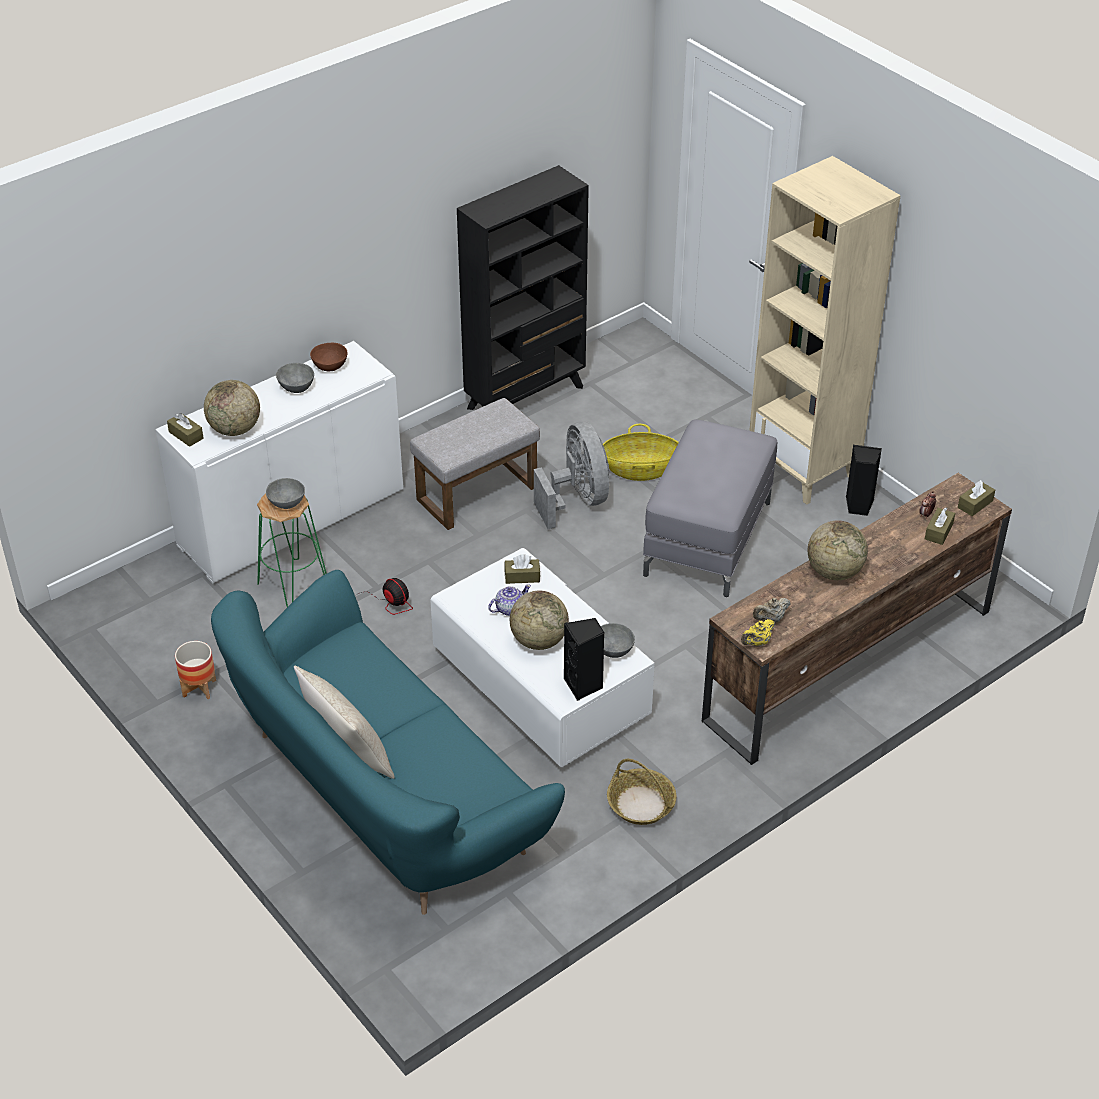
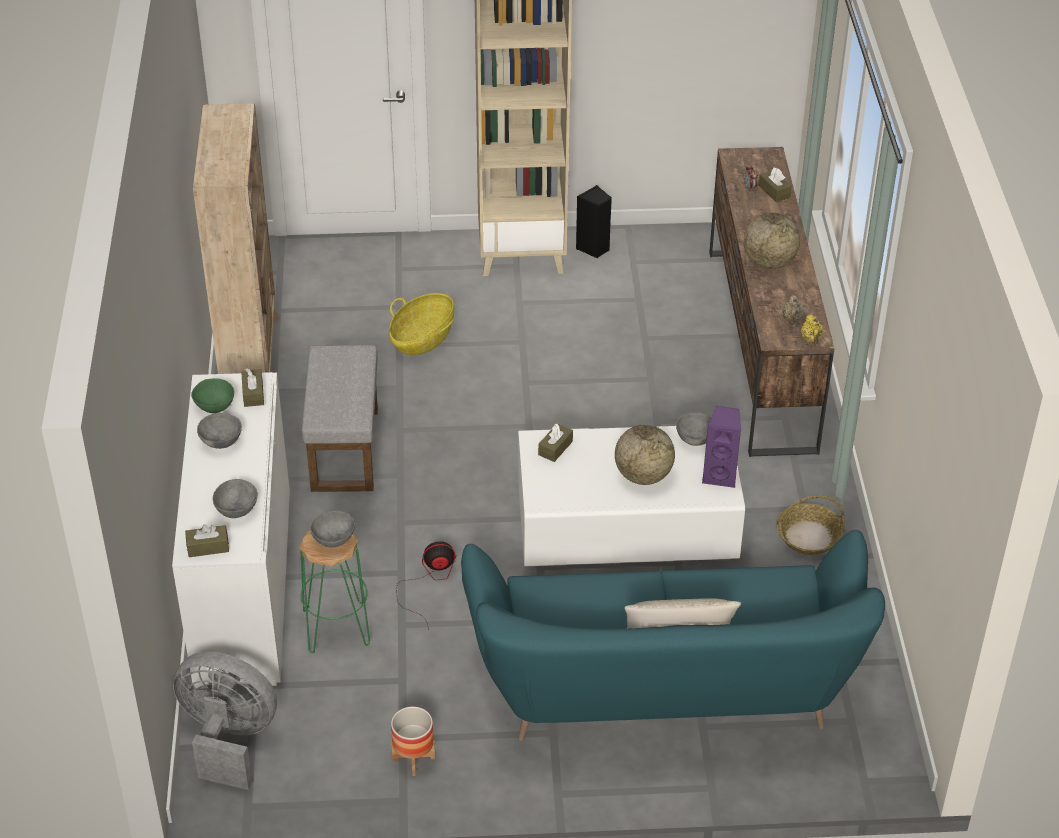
camera: 55 degrees left, 0 degrees up
(235, 429) = (237, 509): globe -> grey bowl
(329, 367) = (214, 407): brown bowl -> green bowl
(509, 609) = (588, 475): teapot -> none
(526, 397) = (251, 356): black bookcase -> beige bookcase
(577, 500) = (420, 394): grey fan -> grey fan (228, 739)
(584, 686) = (720, 476): black speaker -> purple speaker
(708, 538) = (547, 345): grey ottoman -> none
(975, 504) = (761, 159): brown tissue box -> brown tissue box (253, 393)

